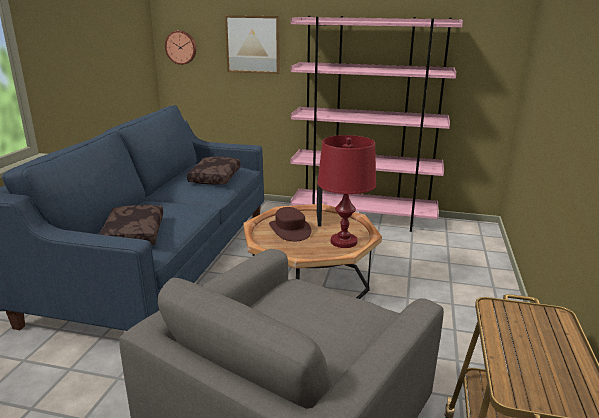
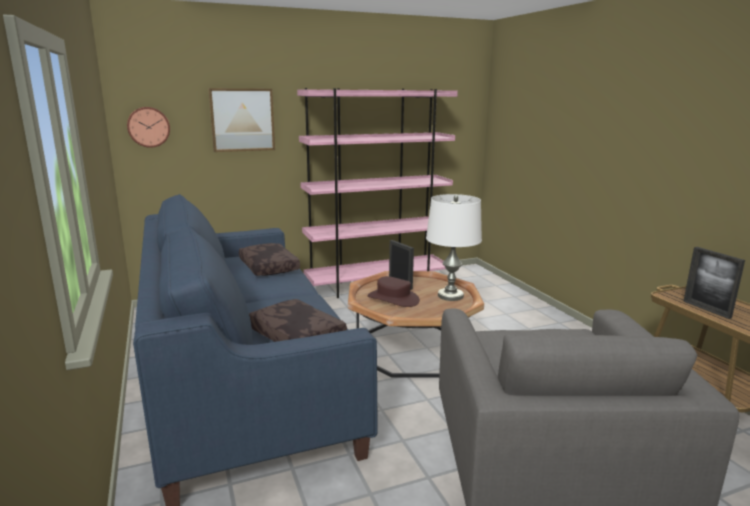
camera: 35 degrees left, 5 degrees down
(343, 242) = (450, 296): red table lamp -> white table lamp
(510, 339) = (706, 309): none -> picture frame

